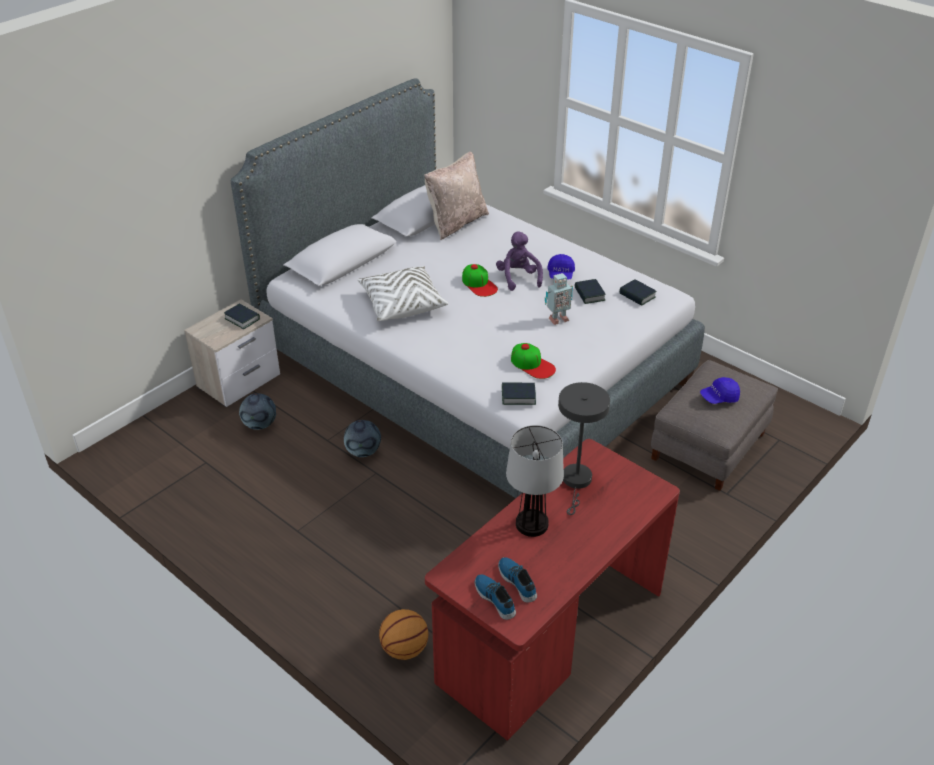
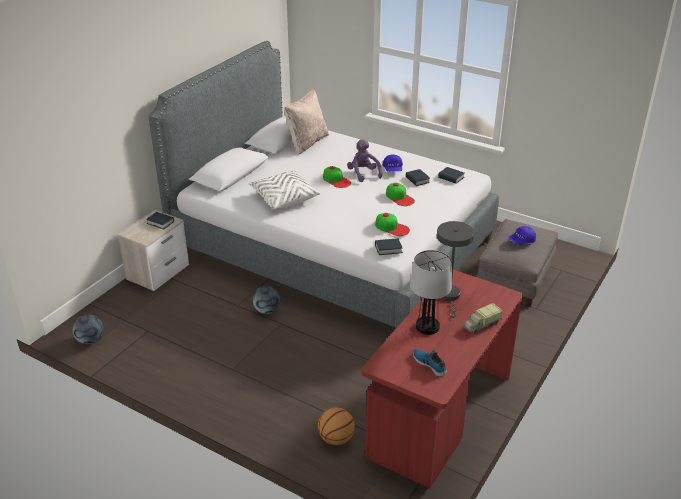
camera: 10 degrees left, 5 degrees down
(260, 424) = (183, 300): football -> football (90, 340)
(495, 598) = (417, 376): shoe -> none
(557, 319) = (399, 197): toy robot -> cap
(607, 531) = (481, 324): none -> toy truck

